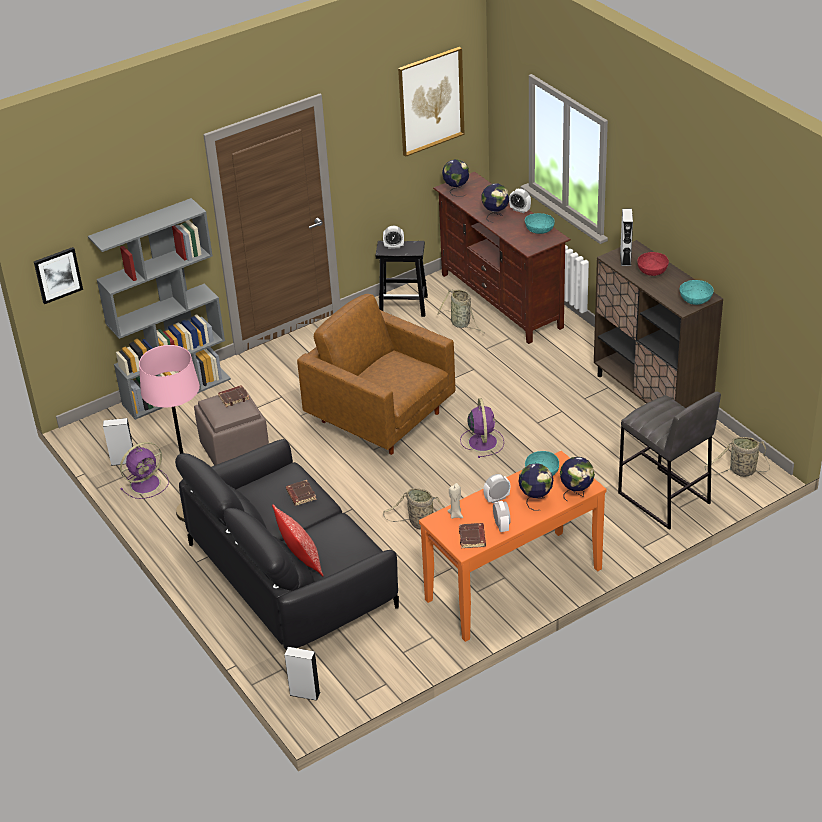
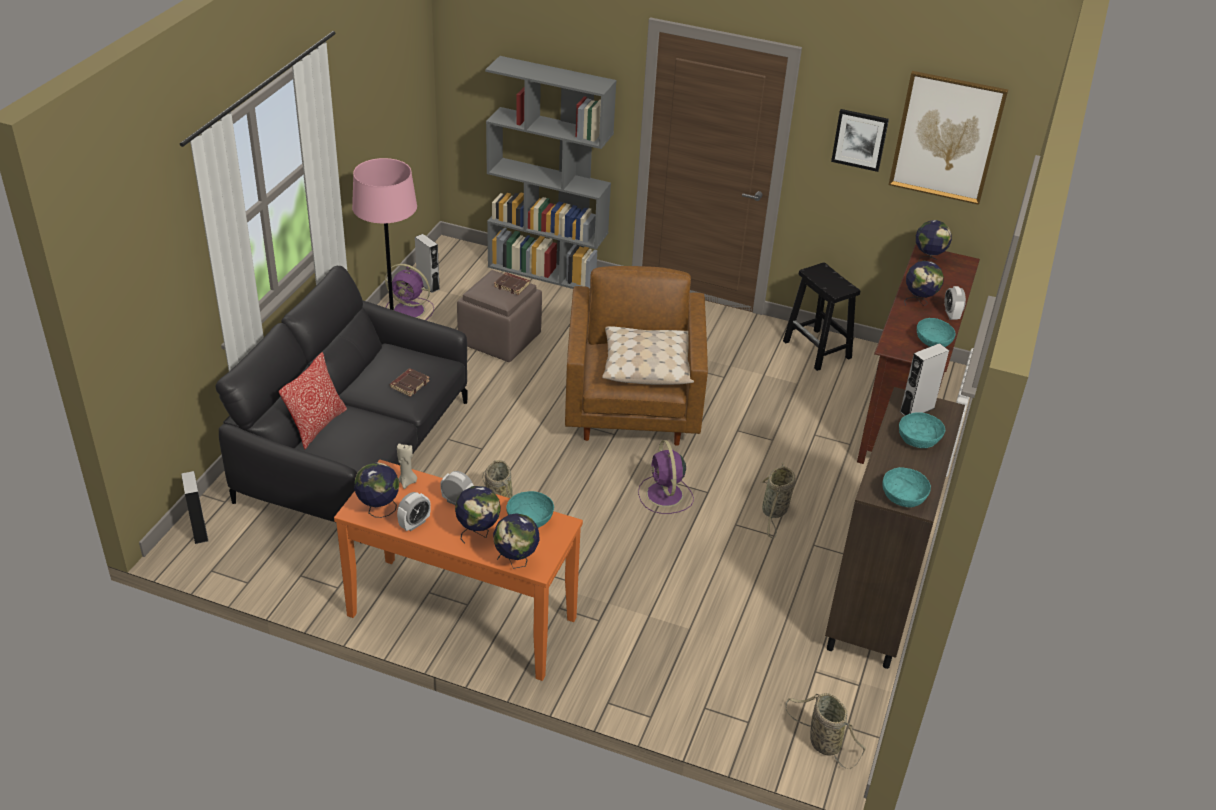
camera: 50 degrees right, 0 degrees up
(58, 274) = (465, 79): picture -> picture (860, 139)
(394, 246) = (826, 275): alarm clock -> none
(399, 371) = (646, 365): none -> beige pillow
(461, 324) = (834, 400): basket -> basket (774, 512)
(473, 538) = (378, 510): brown book -> globe
(482, 441) = (665, 495): purple fan -> purple fan turned 120 degrees clockwise
(652, 271) = (918, 440): red bowl -> turquoise bowl
(664, 499) = (707, 687): grey stool -> none

